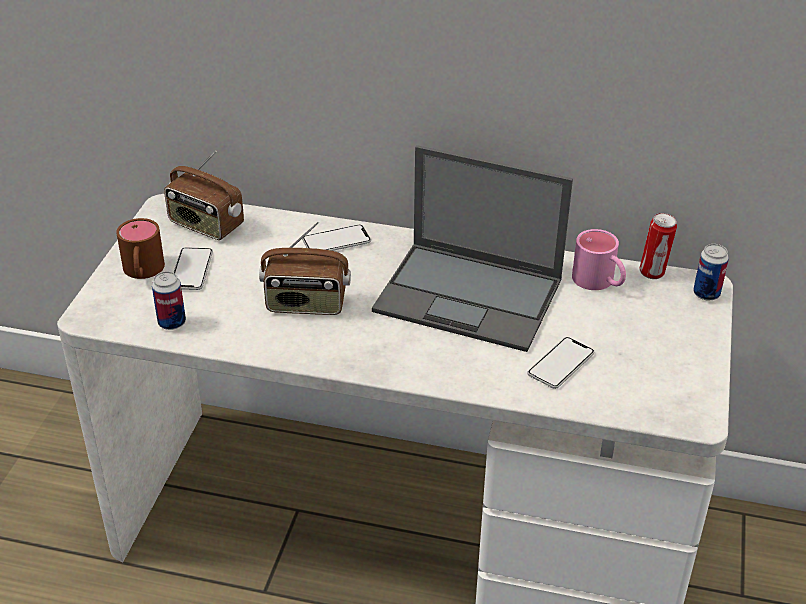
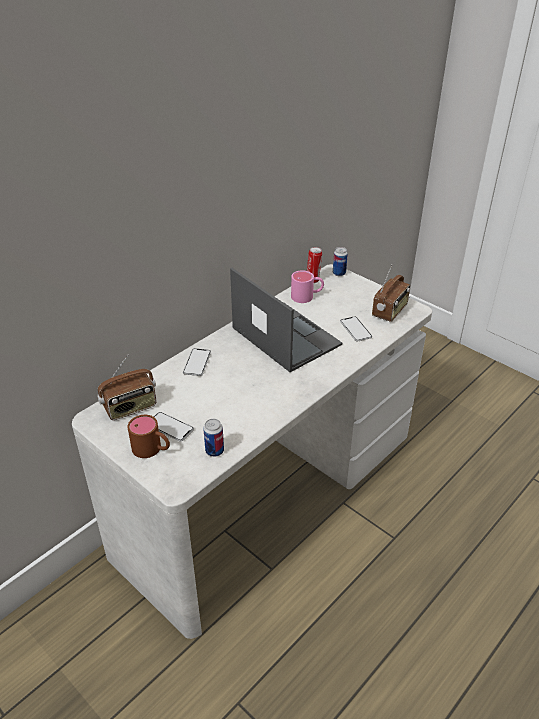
camera: 60 degrees left, 0 degrees up
(306, 304) = (243, 393): radio -> radio (390, 311)
(470, 296) = (284, 336): laptop -> laptop turned 90 degrees counterclockwise

